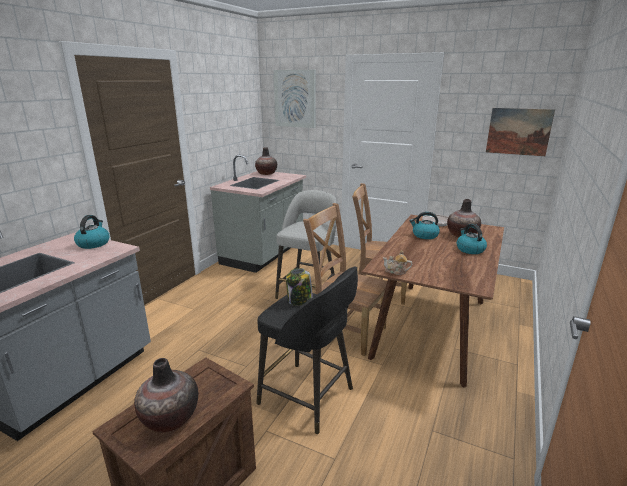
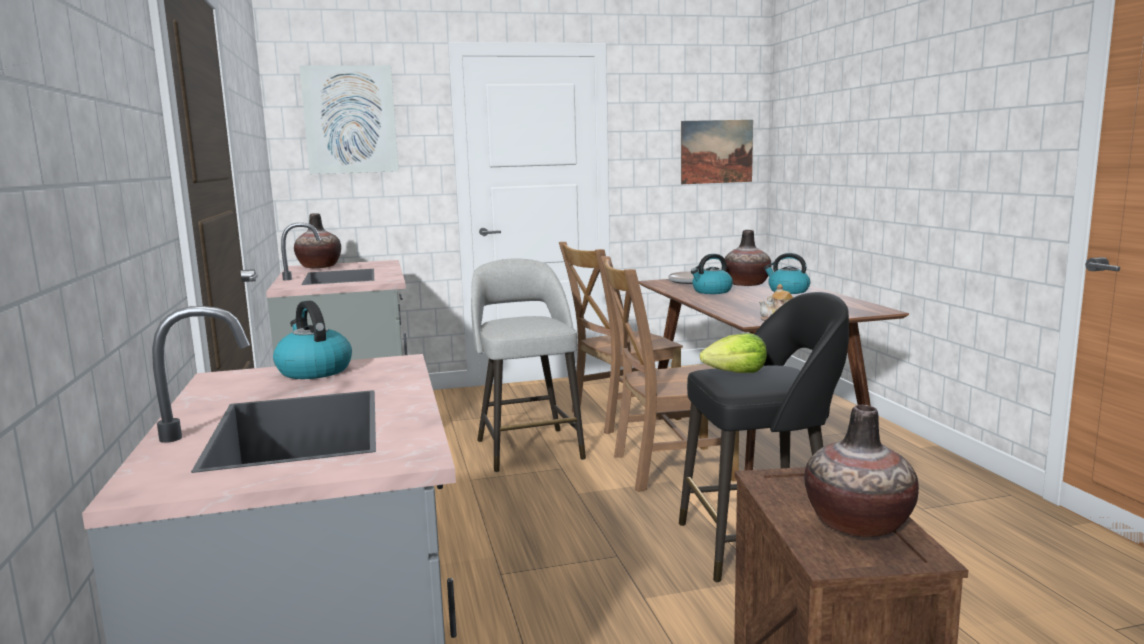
camera: 40 degrees left, 10 degrees down
(299, 301) = (736, 373): jar -> lettuce

